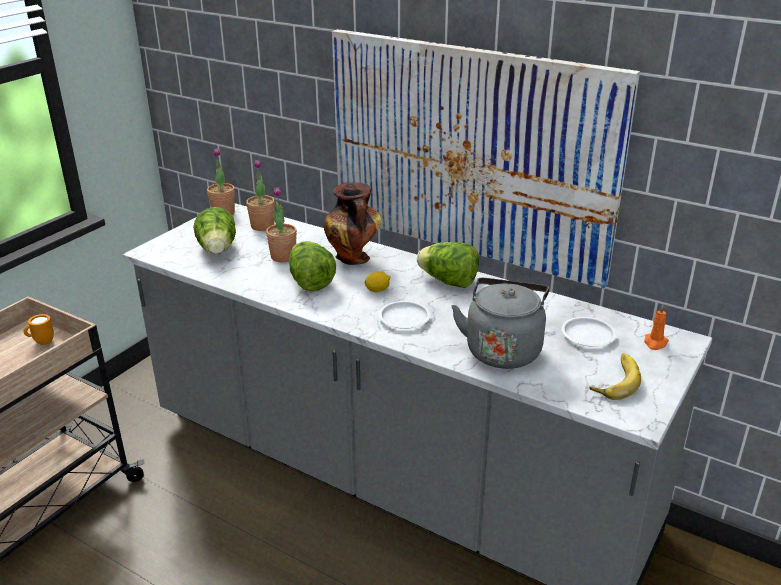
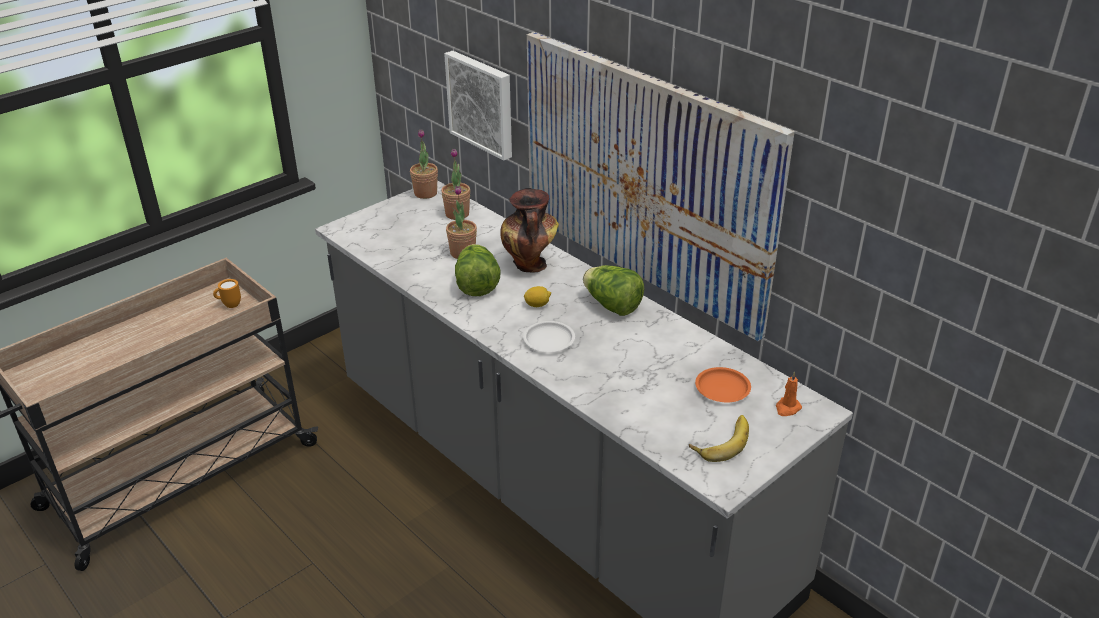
camera: 15 degrees right, 5 degrees up
(218, 250) = (403, 237): lettuce -> none
(278, 114) = (482, 103): none -> picture
(503, 349) = (628, 389): grey kettle -> none
(588, 335) = (722, 389): white plate -> orange plate

